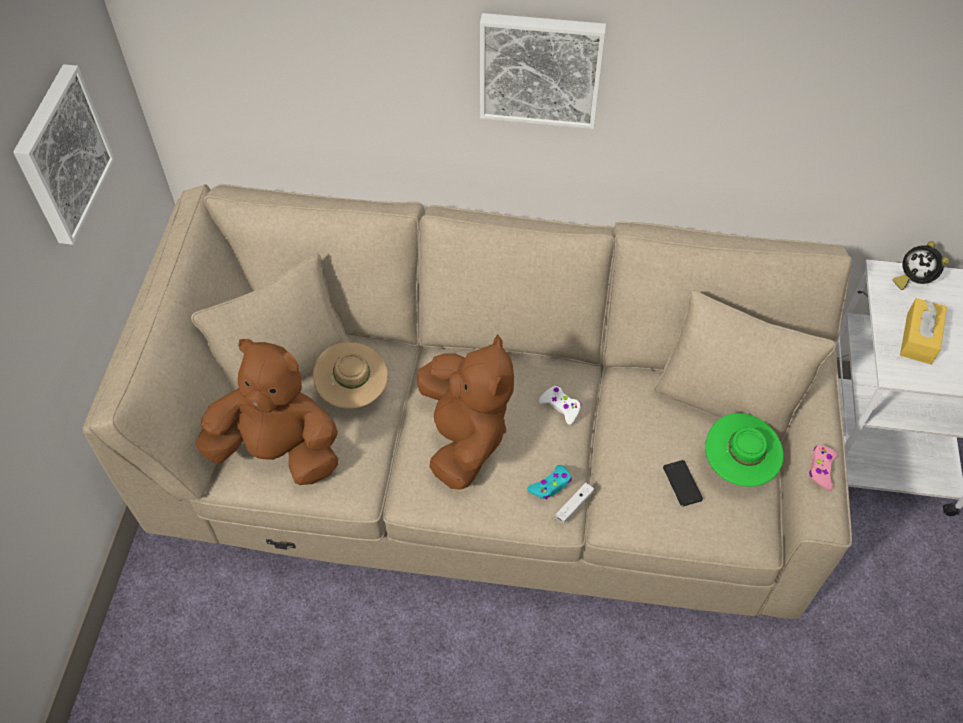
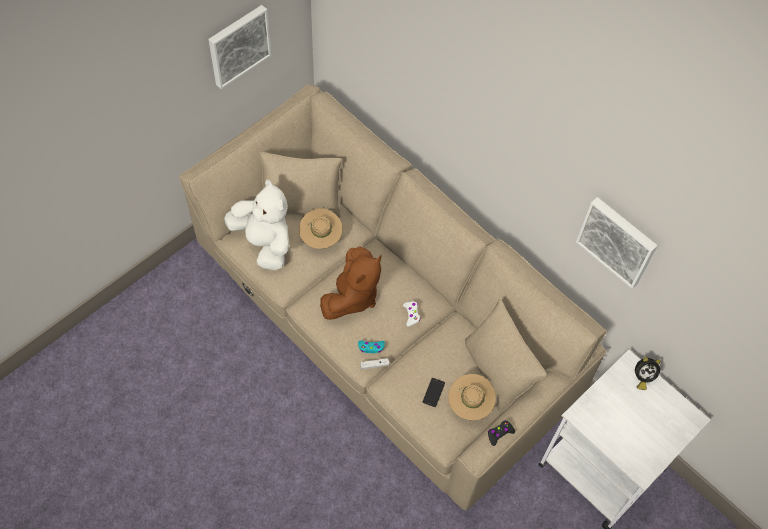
camera: 35 degrees right, 5 degrees up
(278, 451) = (264, 243): brown plush toy -> white plush toy
(540, 68) = (485, 136): picture -> picture (617, 241)
(738, 465) = (469, 404): green hat -> beige hat
(821, 469) = (499, 433): pink game controller -> black game controller
(912, 280) = (642, 377): alarm clock -> alarm clock turned 90 degrees counterclockwise
(919, 338) = (610, 407): yellow tissue box -> none

